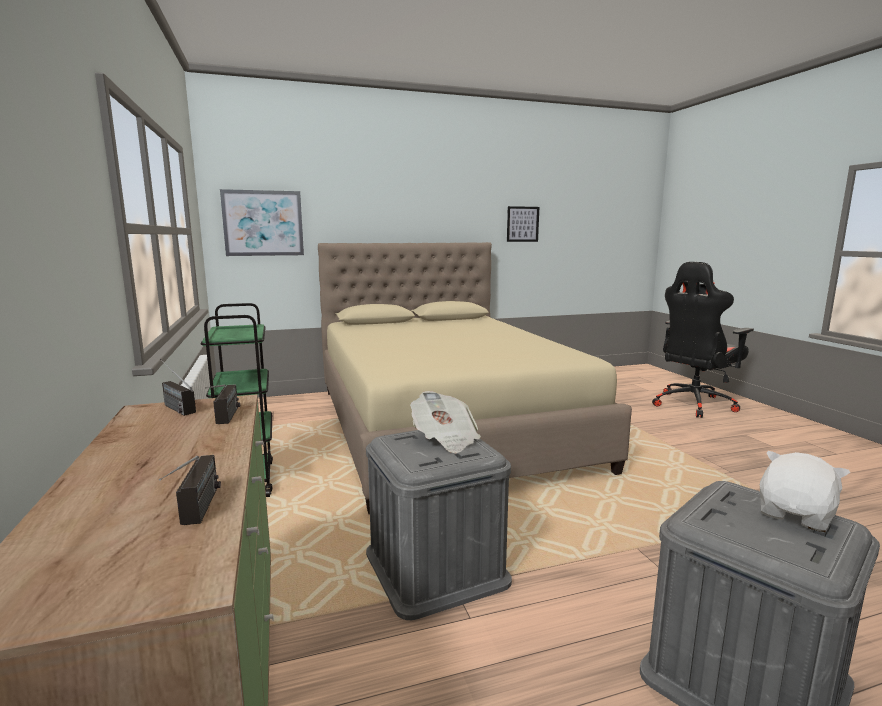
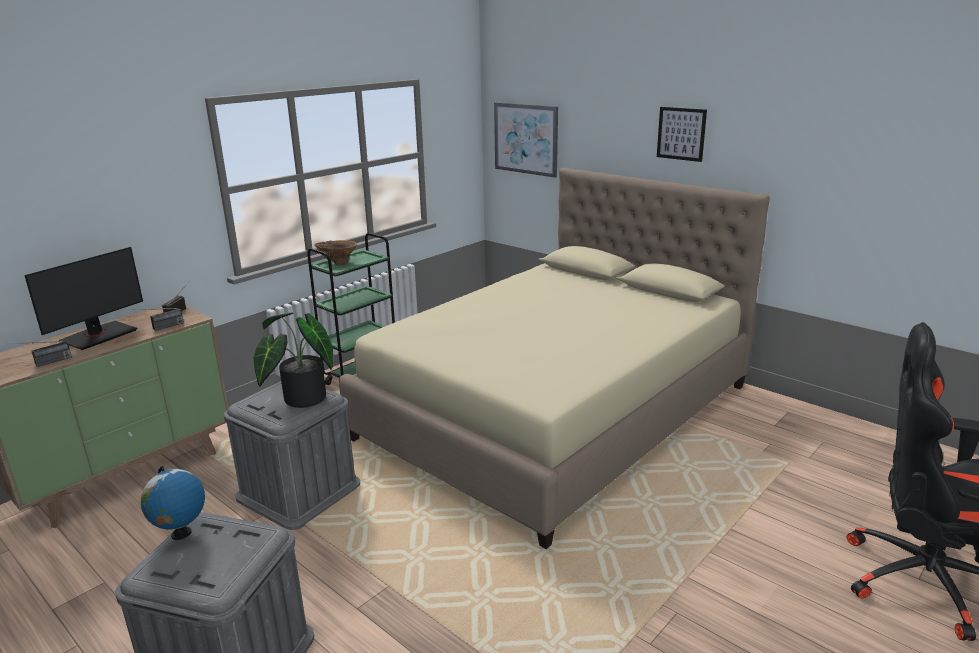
camera: 60 degrees right, 10 degrees up
(148, 461) = (98, 335): none -> monitor
(225, 336) = (338, 263): none -> brown vase
(445, 439) = (300, 400): newspaper -> potted plant
(522, 224) = (844, 172): picture -> picture (681, 134)
(726, 534) = (181, 534): none -> globe
(796, 515) = (224, 567): white plush toy -> none

